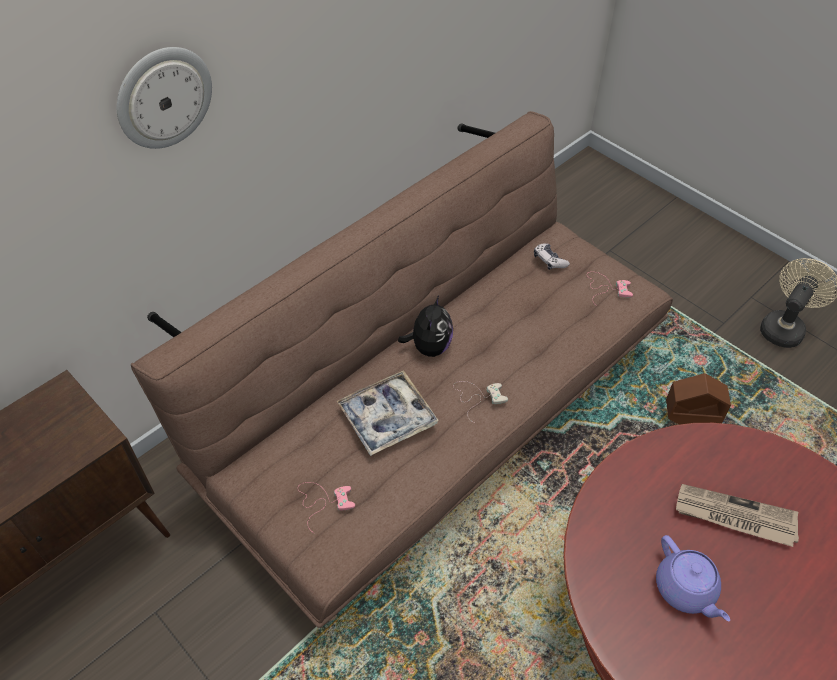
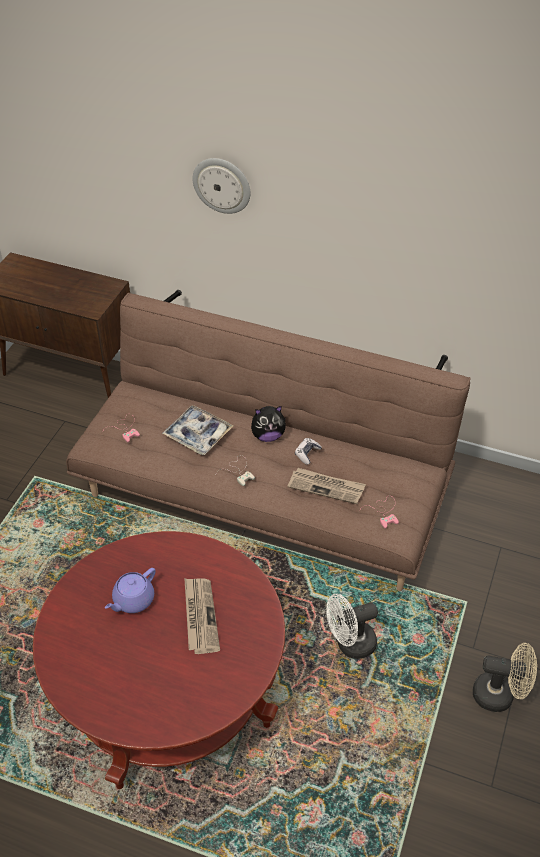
camera: 65 degrees right, 5 degrees down
(546, 322) = (326, 487): none -> newspaper
(549, 260) = (390, 472): game controller -> game controller (307, 454)
(689, 420) = (350, 644): brown planter -> white fan

